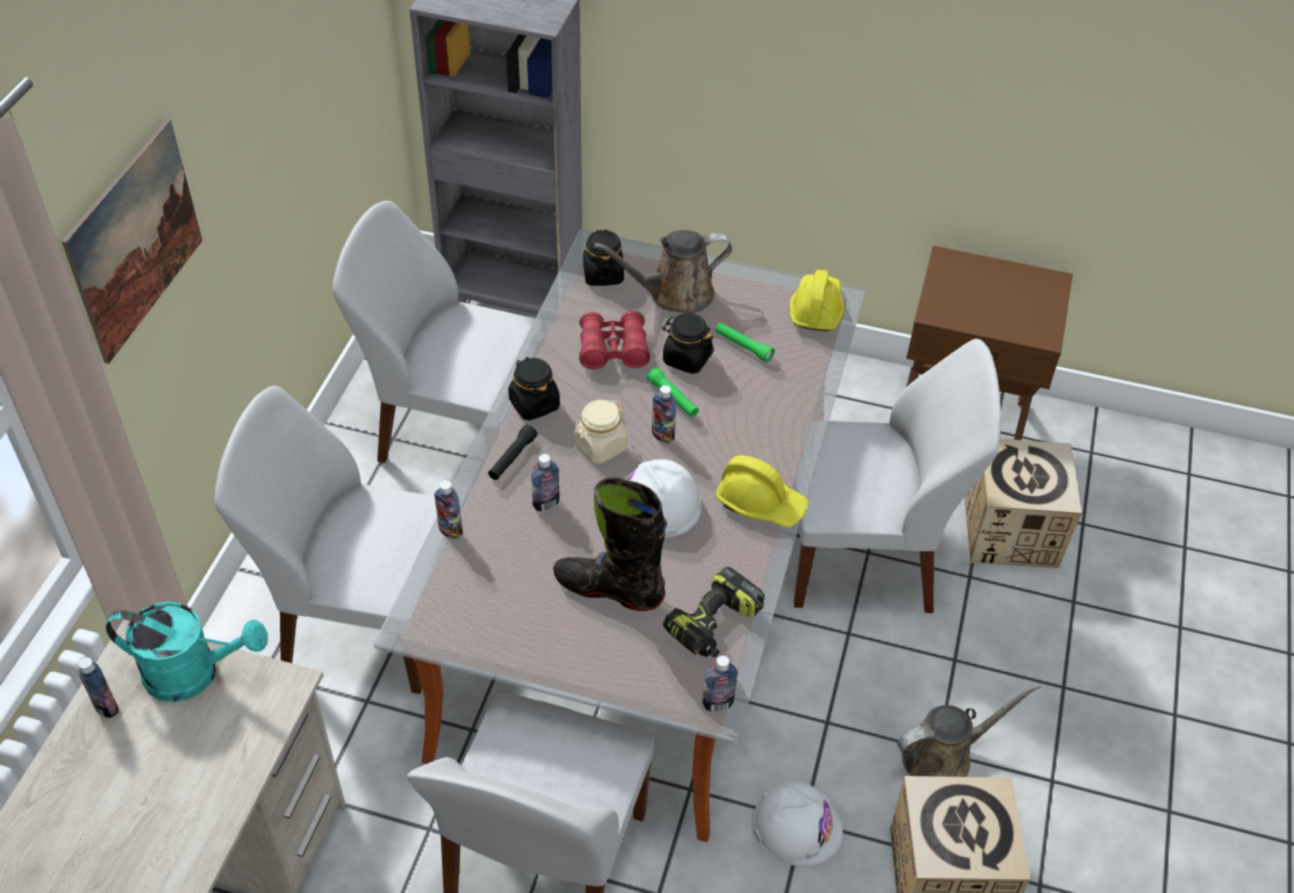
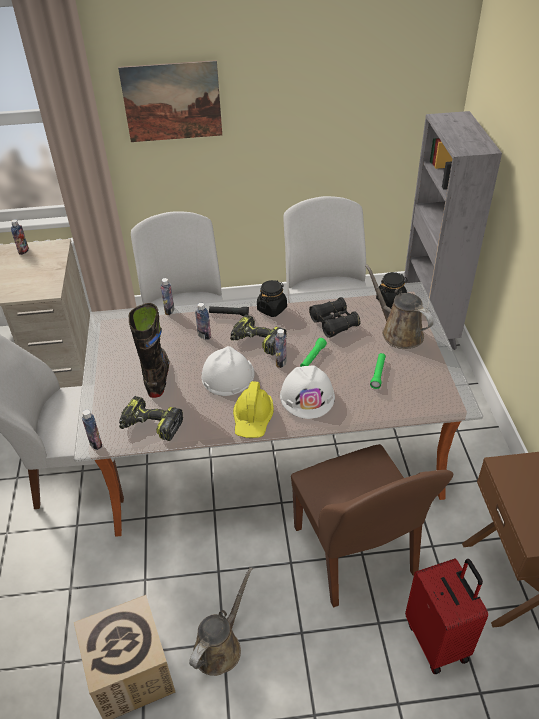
camera: 70 degrees right, 5 degrees down
(194, 673) = (47, 265): turquoise watering can -> none
(600, 447) = (257, 341): beige jar -> power drill
(613, 350) = (334, 323): red binoculars -> black binoculars
(686, 359) = (349, 353): black jar -> none
(796, 826) = (139, 577): white hard hat -> white hard hat (307, 396)
(816, 309) = (440, 397): yellow hard hat -> none
(864, 558) = (355, 553): white chair -> brown chair
(943, 756) = (220, 646): brown watering can -> brown watering can turned 105 degrees counterclockwise
(1011, 531) = (438, 640): cardboard box -> red suitcase

